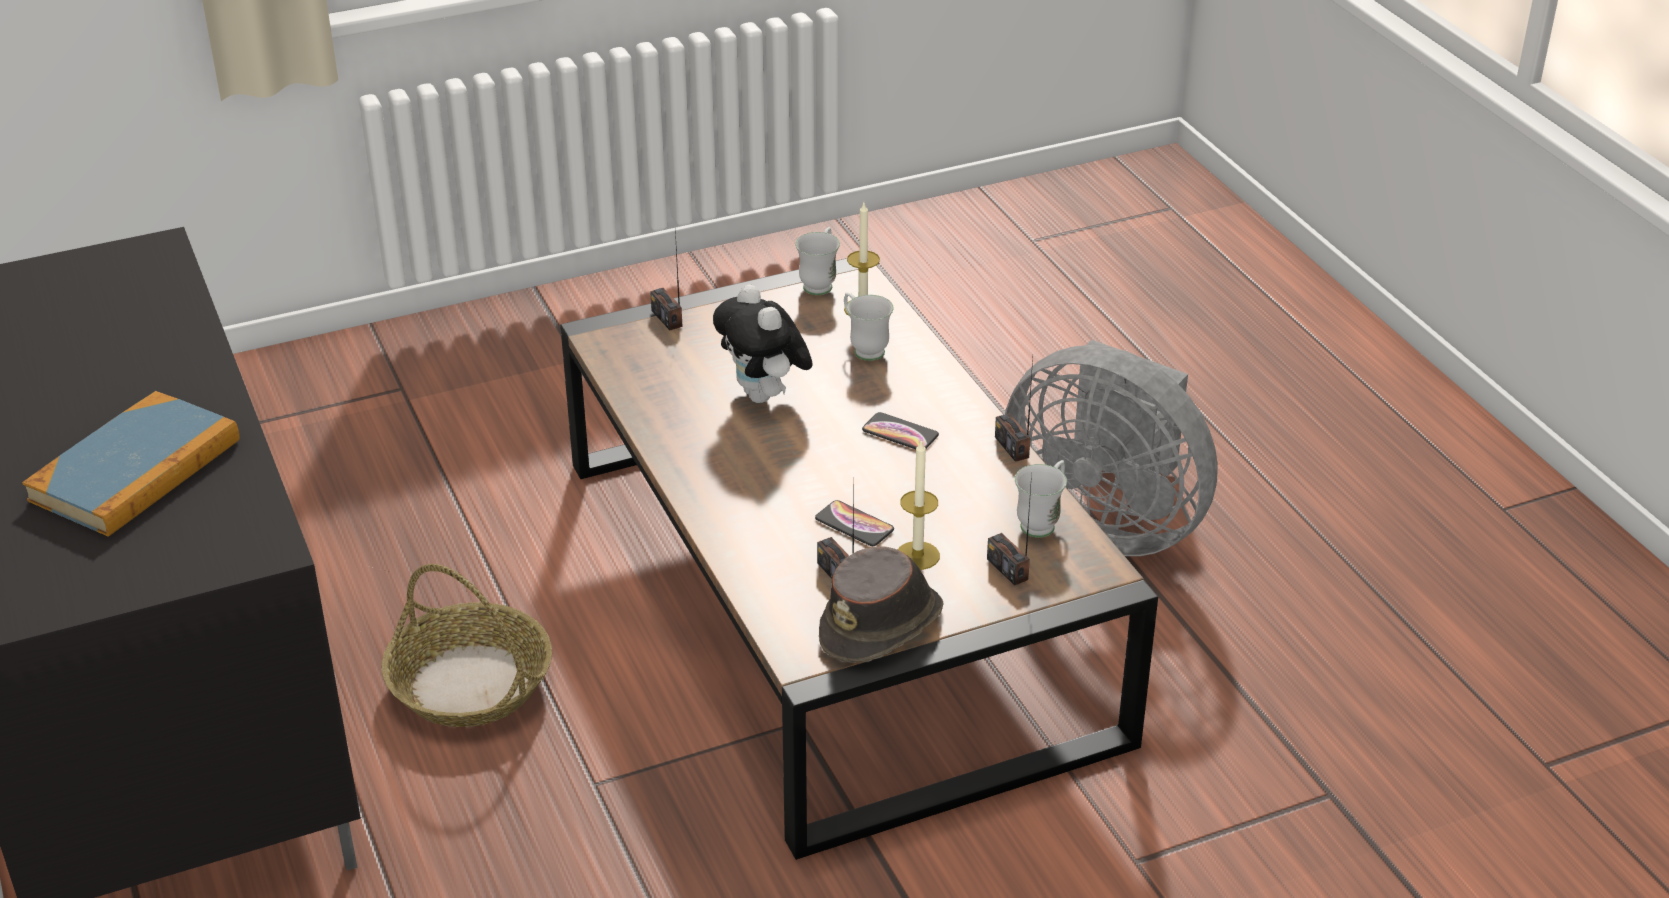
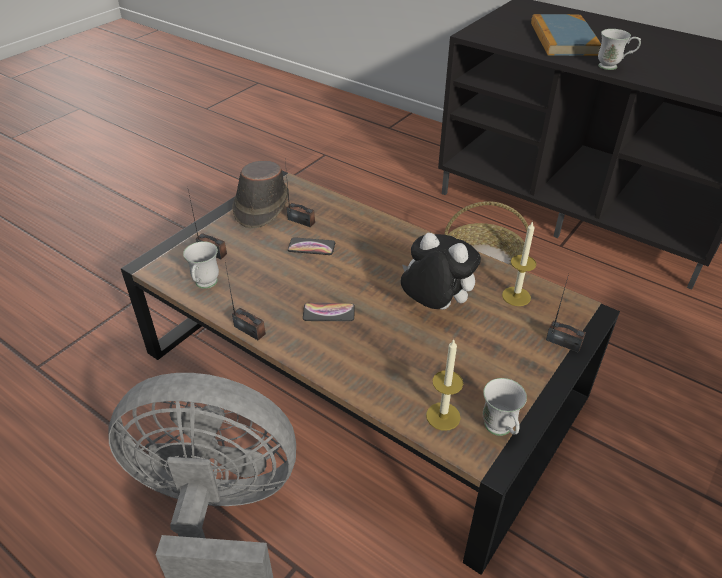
camera: 150 degrees right, 5 degrees up
(864, 348) = (408, 374): white mug -> white mug (613, 67)
(917, 555) = (265, 243): candle -> candle (516, 296)

